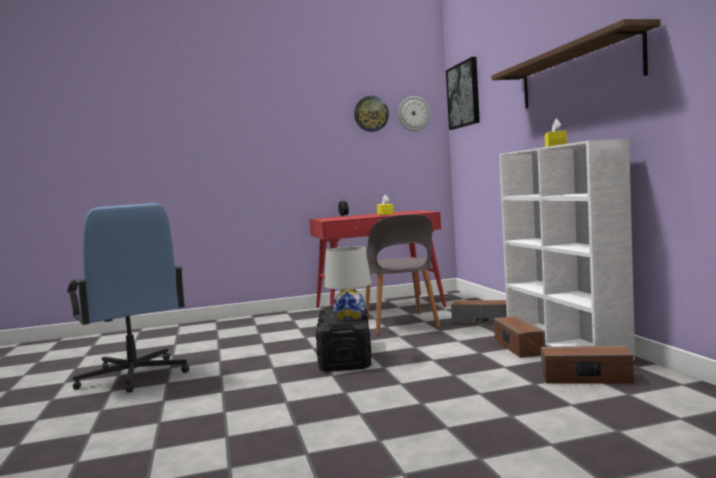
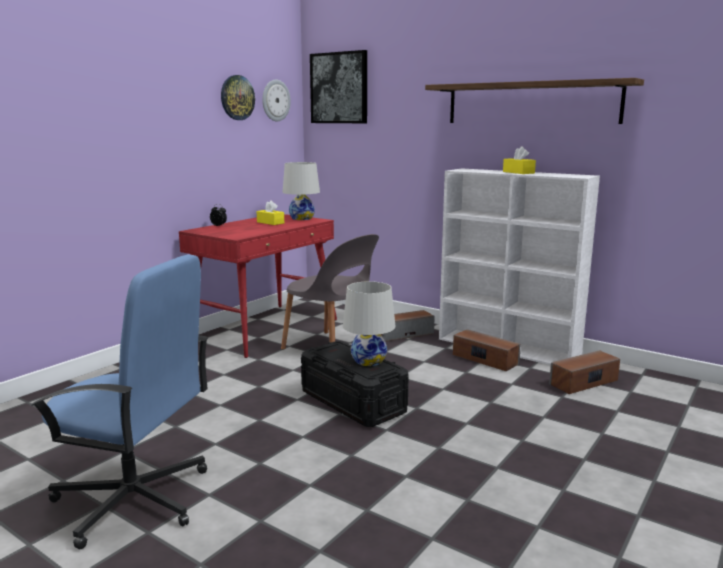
camera: 40 degrees left, 10 degrees up
(418, 211) = (301, 218): none -> white table lamp

